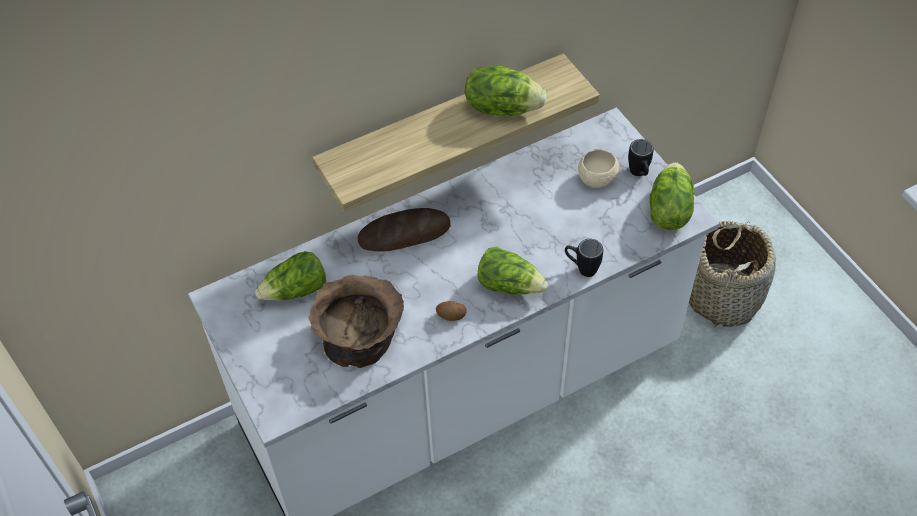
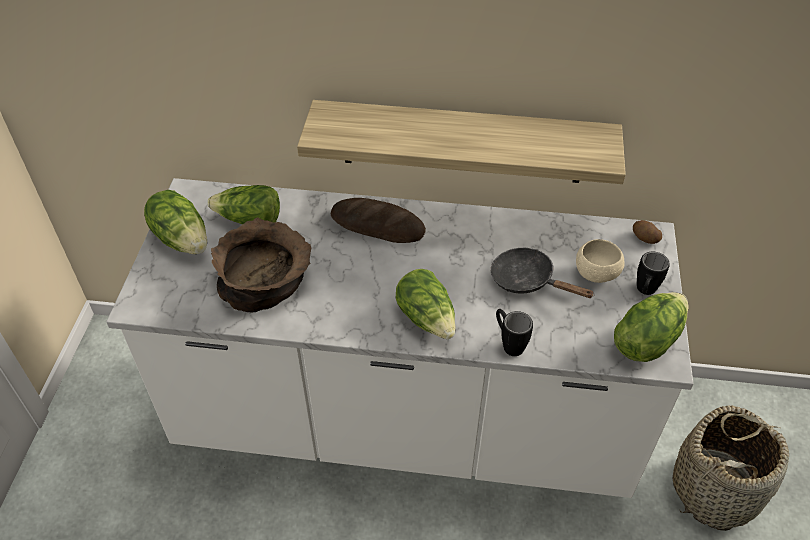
camera: 35 degrees right, 5 degrees down
(451, 316) = (351, 313): potato -> potato (644, 238)
(502, 107) = (516, 140): lettuce -> lettuce (182, 238)
(554, 212) = (527, 280): none -> black frying pan

